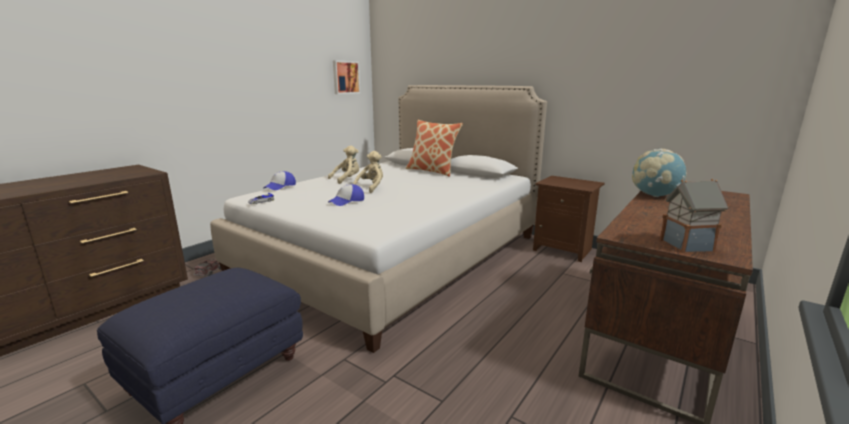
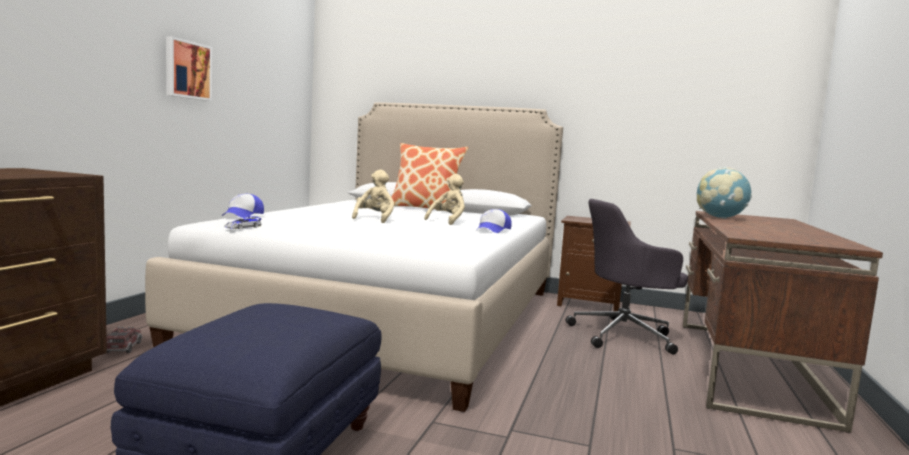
camera: 20 degrees left, 10 degrees down
(345, 77) = (285, 85): picture -> picture (187, 70)
(347, 179) = (326, 212): beige plush toy -> beige plush toy (448, 221)
(347, 201) = (366, 229): cap -> cap (493, 230)
(567, 286) = (624, 335): none -> grey office chair
(687, 245) = (809, 241): toy house -> none

